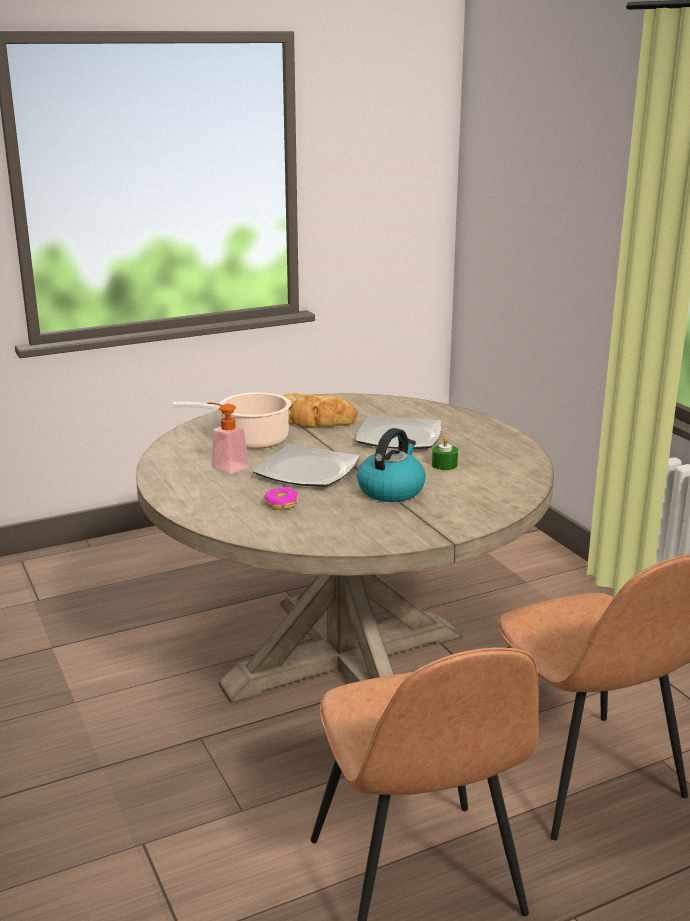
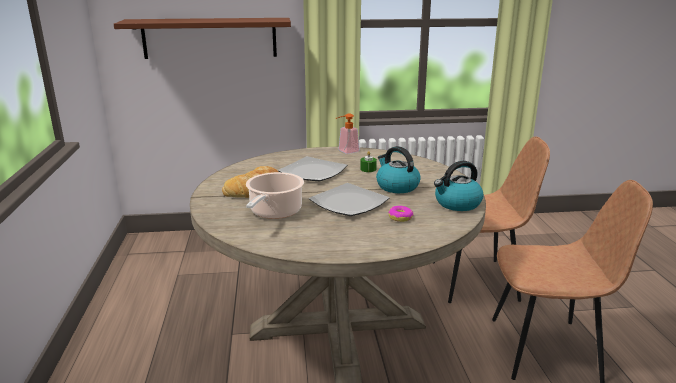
camera: 70 degrees left, 0 degrees up
(225, 466) = (319, 226): soap dispenser -> soap dispenser (345, 151)
(357, 535) = (457, 204): none -> kettle
(544, 228) = (209, 38): none -> brown shelf

